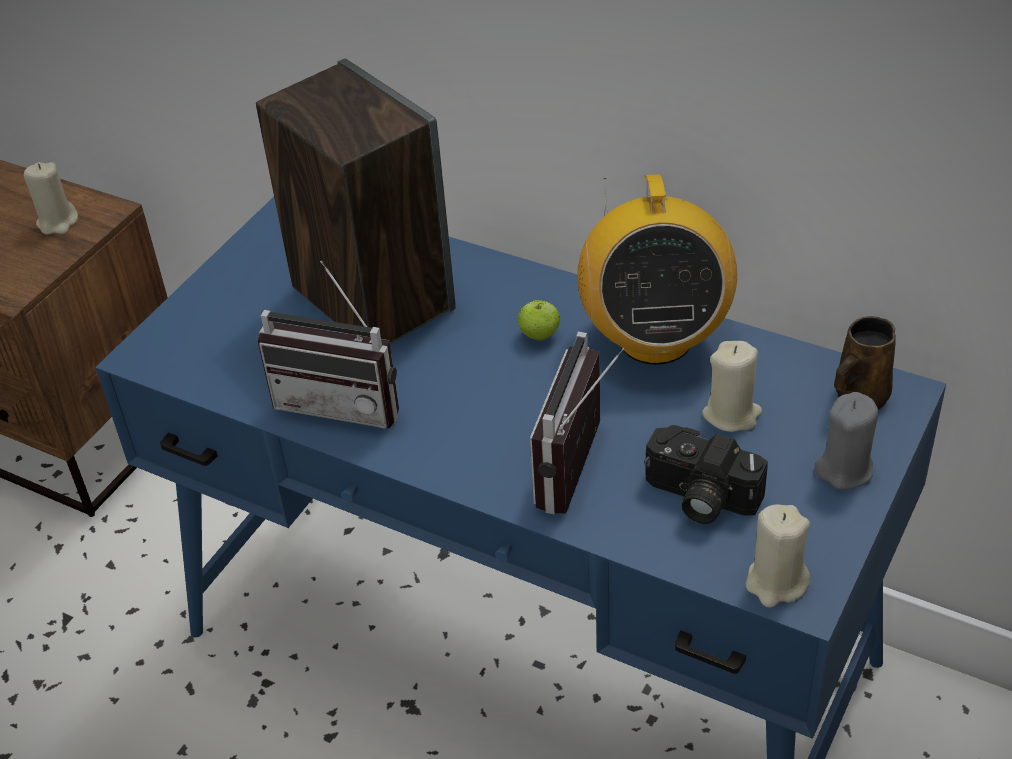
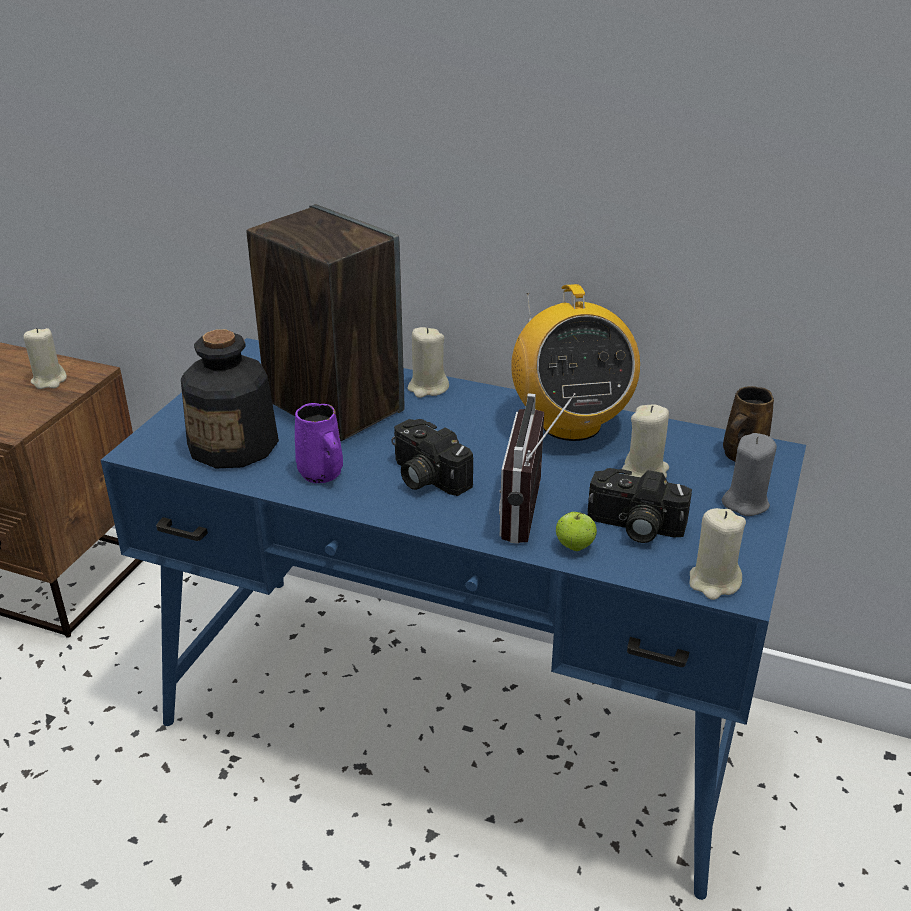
camera: 10 degrees left, 10 degrees down
(248, 353) = (234, 445): none -> bottle
(343, 401) = (322, 474): radio -> purple mug
(463, 411) = (425, 477): none -> camera
(490, 275) = (427, 388): none -> beige candle
(539, 335) = (477, 425): apple -> apple (574, 546)

